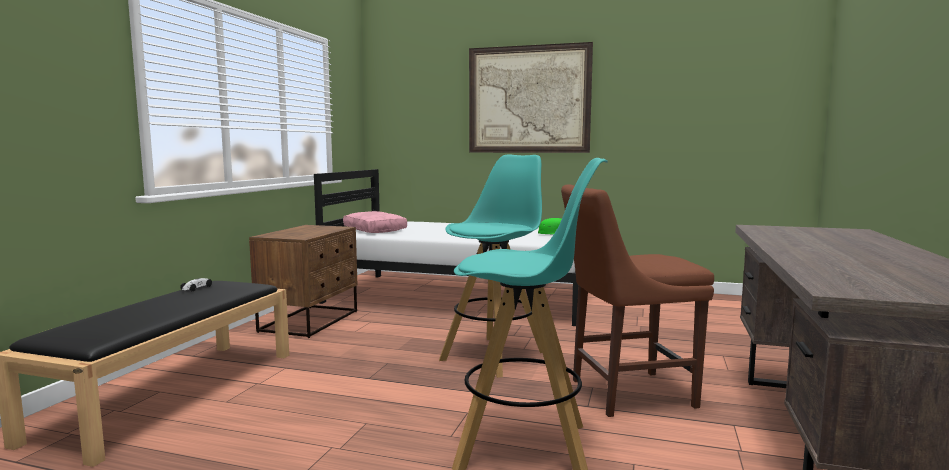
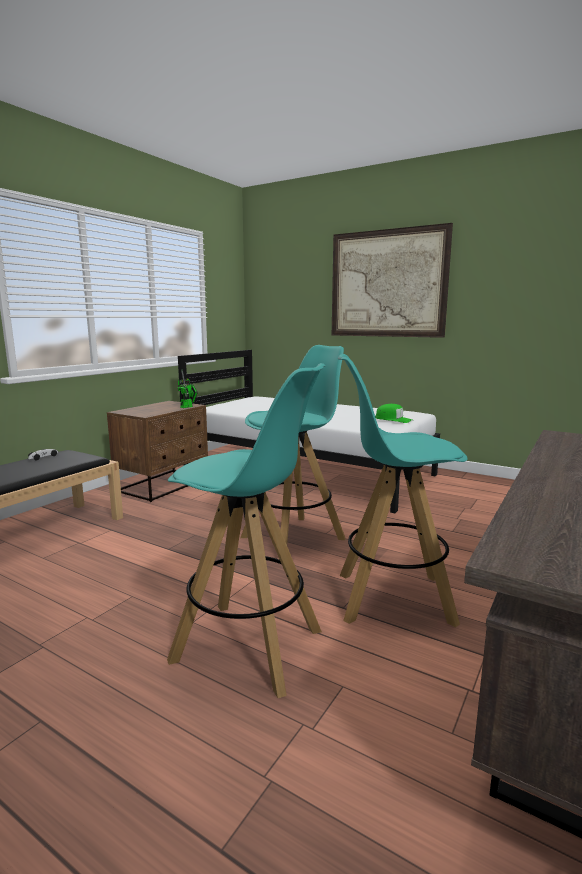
camera: 15 degrees right, 5 degrees up
(338, 229) = (188, 406): none -> toy robot
(375, 230) = (234, 406): pink pillow -> none
(625, 393) = (392, 598): brown chair -> turquoise stool

